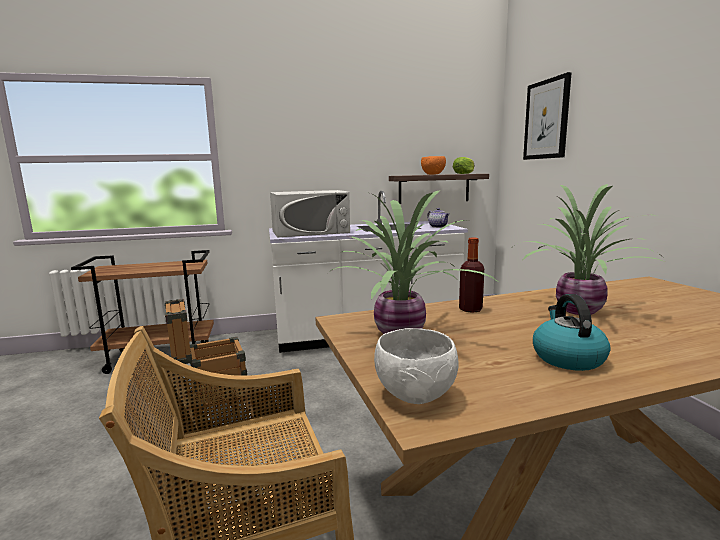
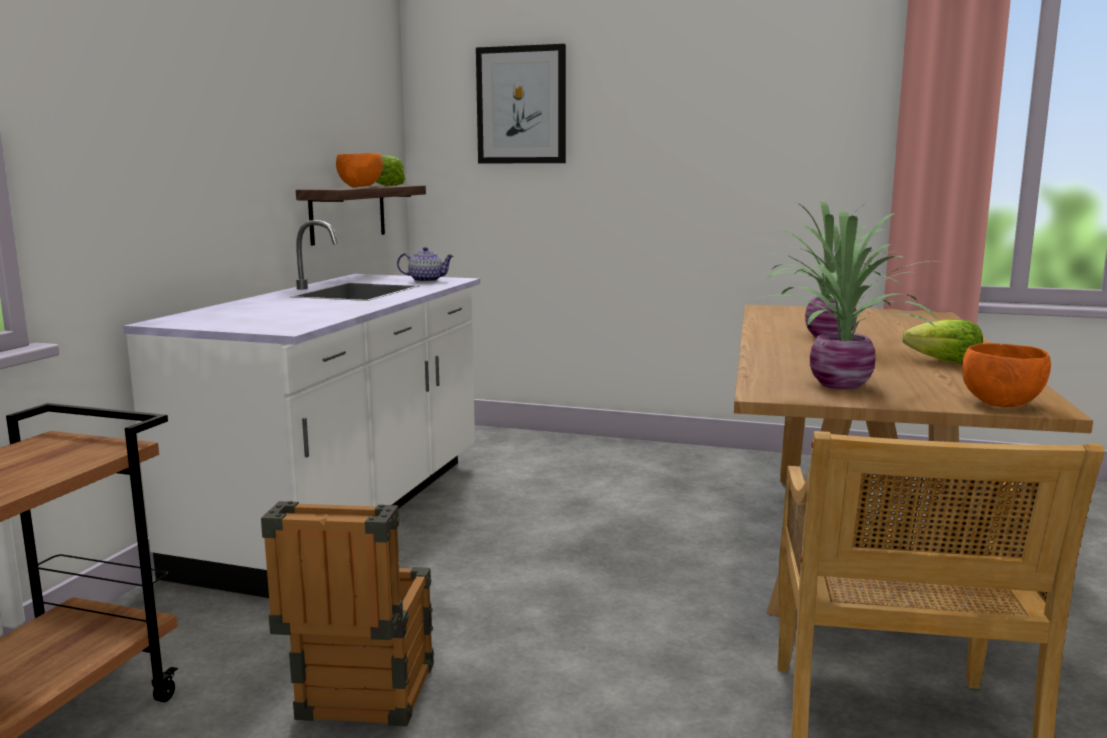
camera: 60 degrees left, 0 degrees up
(310, 232) = (279, 315): white microwave -> none
(415, 394) = (1000, 403): white bowl -> orange bowl
(470, 309) = (785, 356): bottle -> none
(567, 357) = (944, 362): kettle -> lettuce

